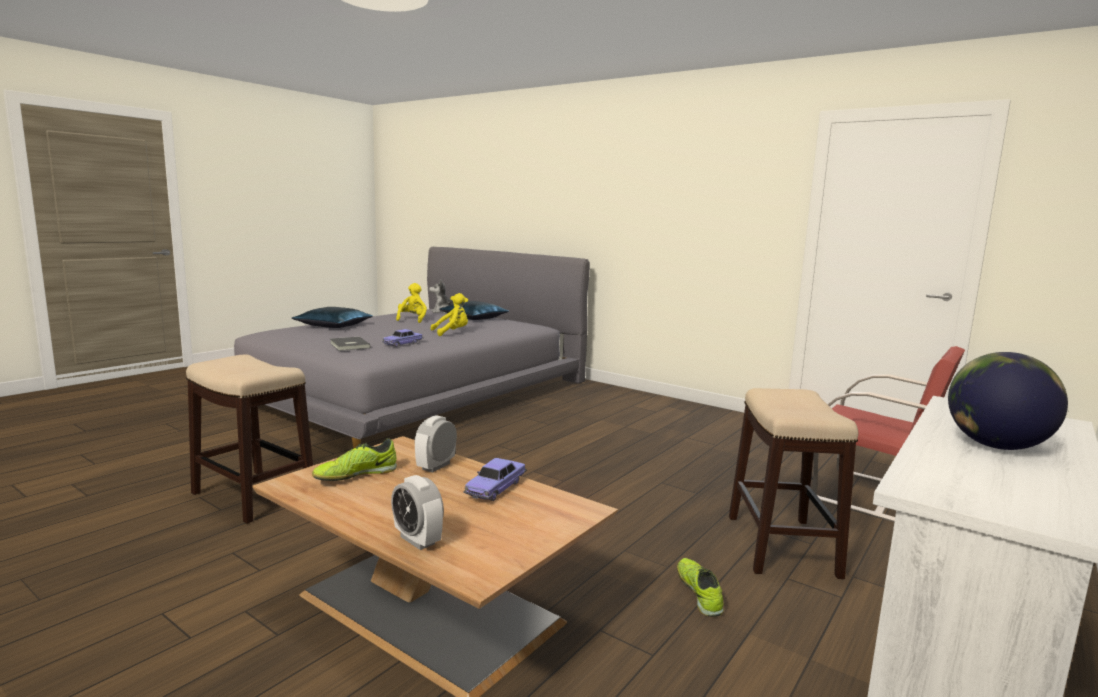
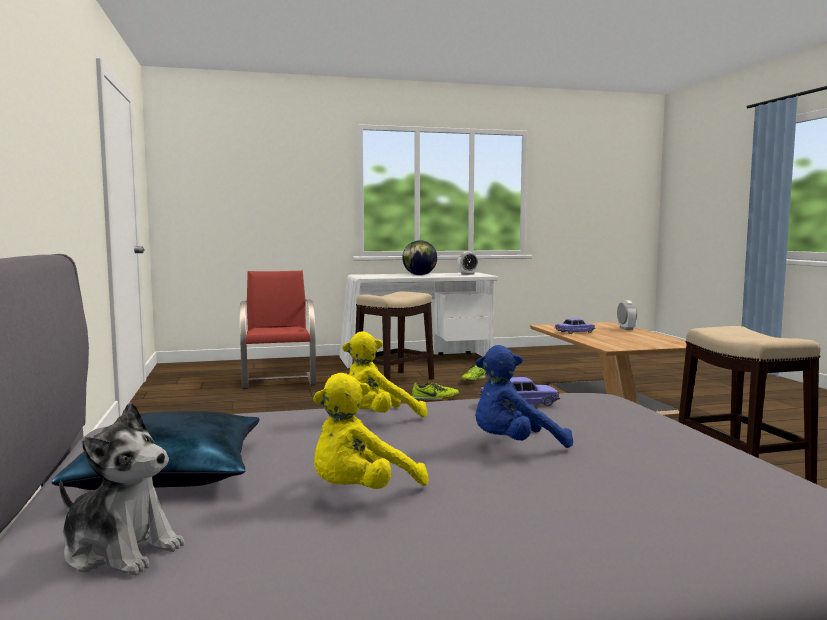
camera: 140 degrees left, 5 degrees down
(334, 326) = (637, 503): blue pillow -> none
(348, 345) = (621, 414): grey book -> none
(355, 475) = (647, 342): shoe -> shoe (435, 399)
(384, 331) = (514, 446): none -> blue plush toy
(436, 466) = (597, 339): alarm clock -> alarm clock (467, 274)
(452, 332) = (377, 419): yellow plush toy -> yellow plush toy turned 45 degrees counterclockwise

